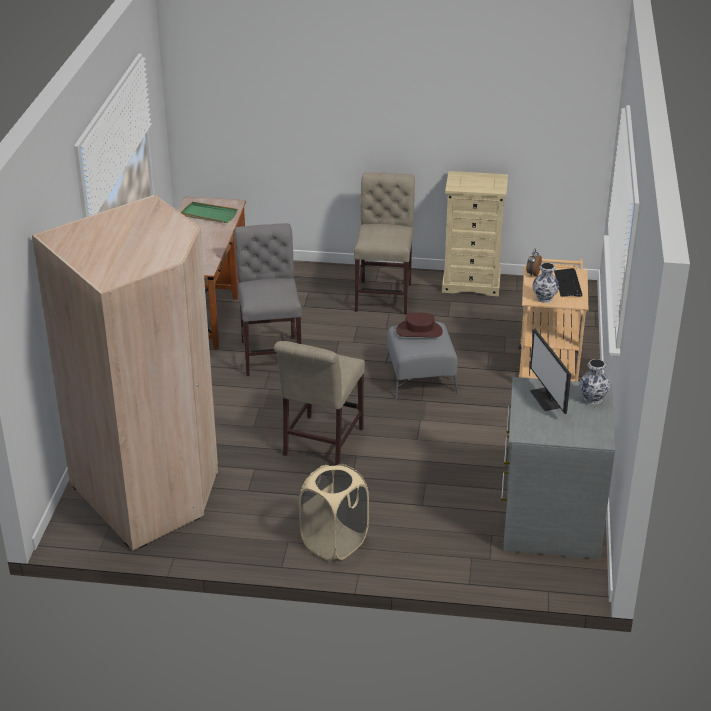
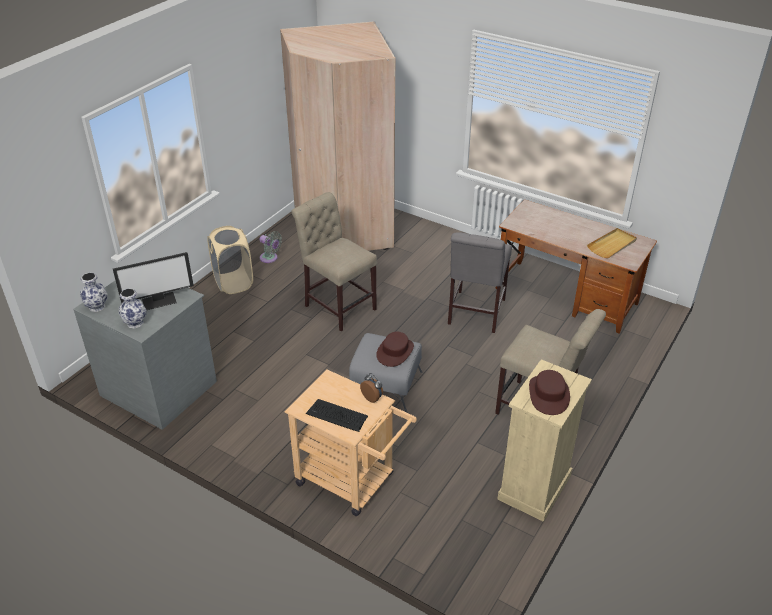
camera: 115 degrees right, 5 degrees up
(208, 215) = (612, 245): green tray -> beige tray
(261, 532) = (270, 258): none -> grey fan
(271, 353) = (475, 314): grey chair -> grey chair turned 90 degrees clockwise
(482, 182) = (548, 395): none -> brown hat
(544, 298) = (323, 386): vase -> vase (97, 306)
(548, 399) = (159, 300): monitor -> monitor turned 150 degrees clockwise

